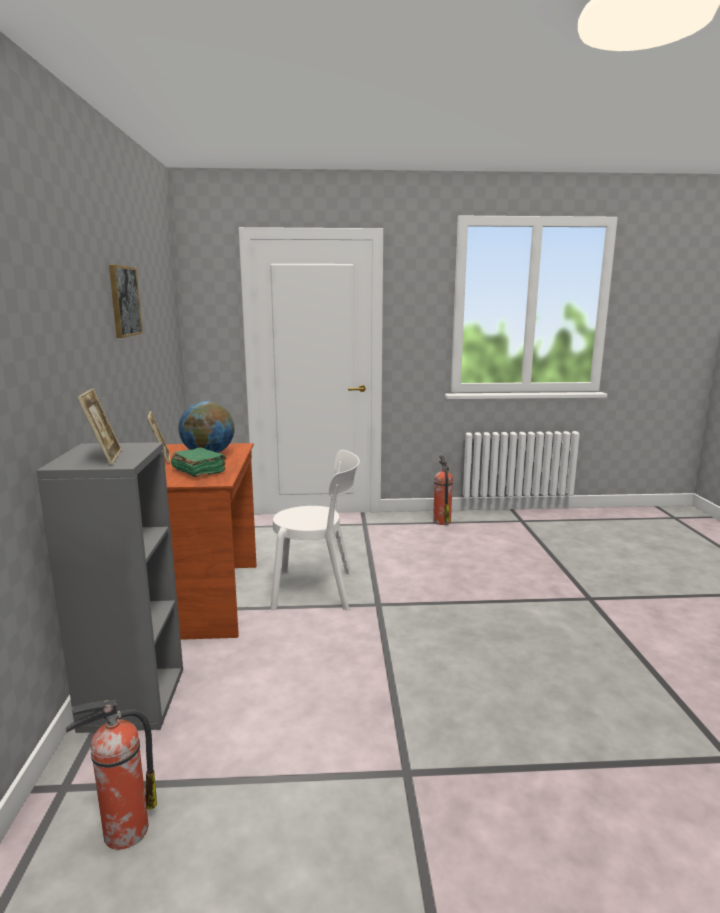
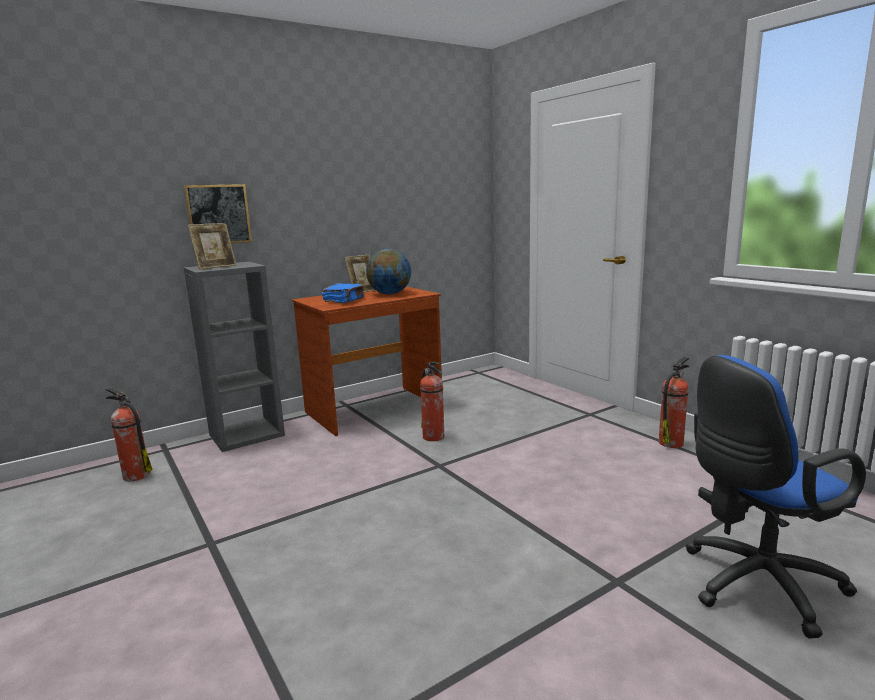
camera: 60 degrees right, 0 degrees up
(124, 301) = (357, 169): picture -> picture (218, 214)
(199, 471) = (344, 301): green book -> blue book
(318, 590) = (434, 437): white chair -> fire extinguisher
(611, 567) = (754, 585): none -> blue office chair

